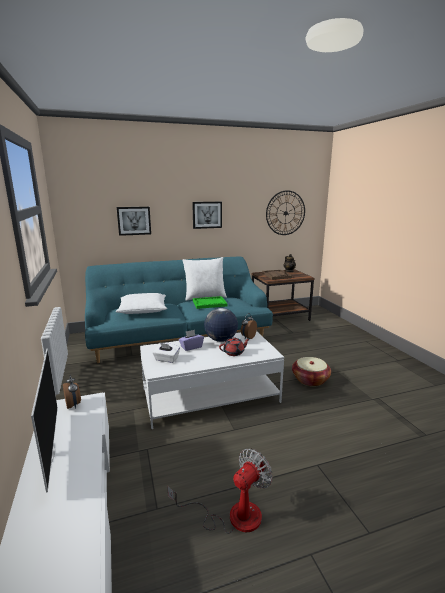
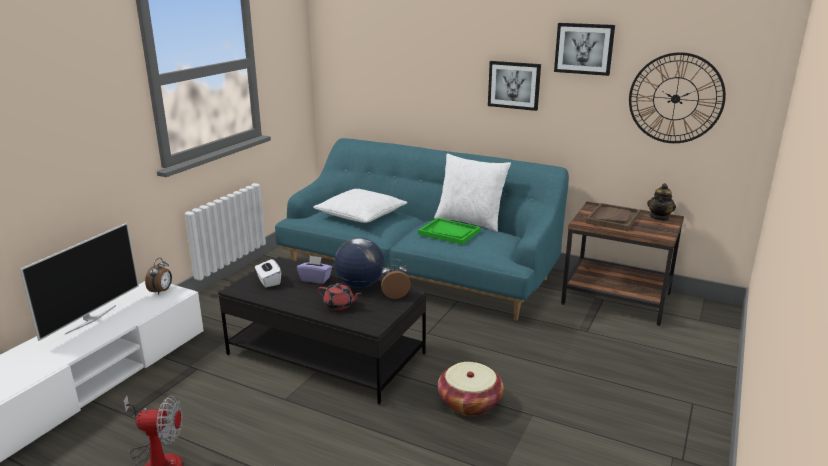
camera: 45 degrees right, 5 degrees up
(134, 220) = (404, 82): picture -> picture (584, 48)
(210, 395) = (326, 354): white coffee table -> black coffee table

